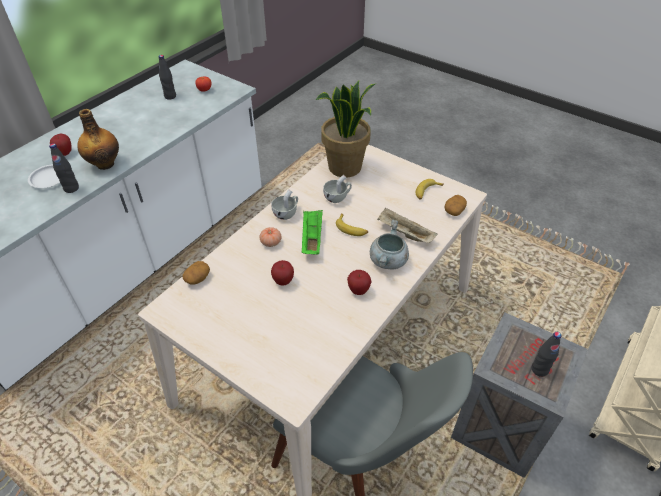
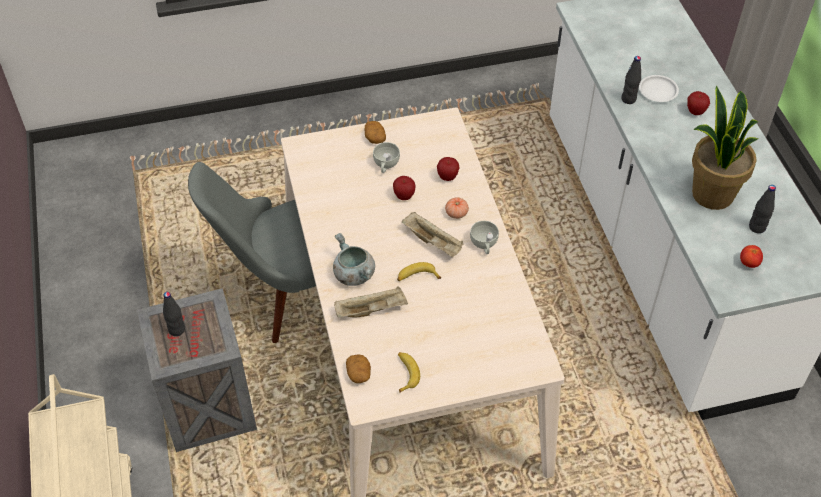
camera: 130 degrees right, 5 degrees up
(105, 164) = (651, 131): bottle -> none
(197, 278) = (460, 151): potato -> potato (374, 137)
(312, 238) = (433, 242): green tray -> beige tray
(337, 197) = (469, 295): white cup -> white cup (385, 165)
(345, 168) = (510, 333): potted plant -> potted plant (711, 194)
(358, 290) = (346, 234): apple -> apple (447, 177)

